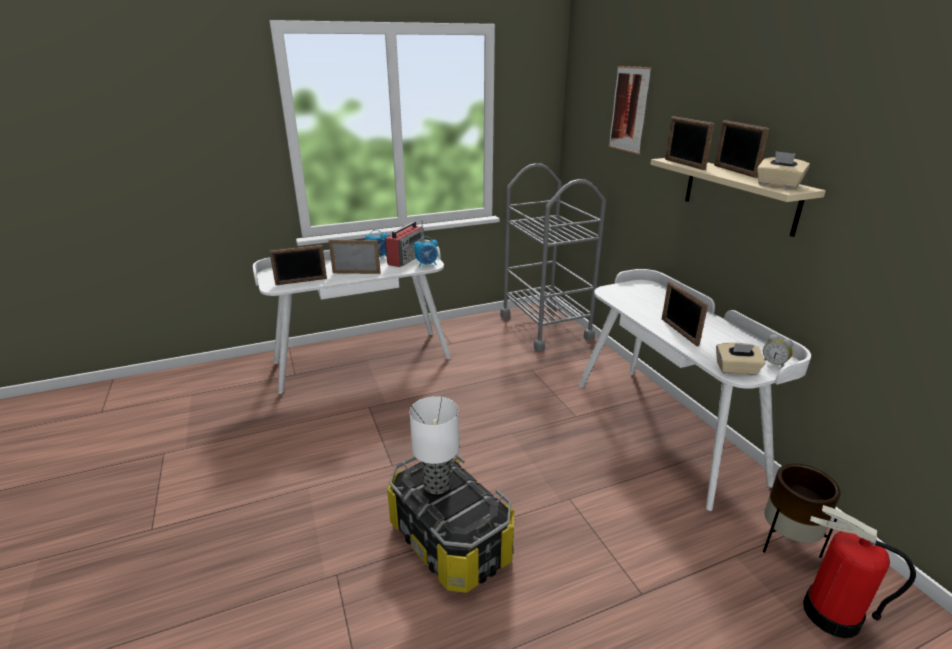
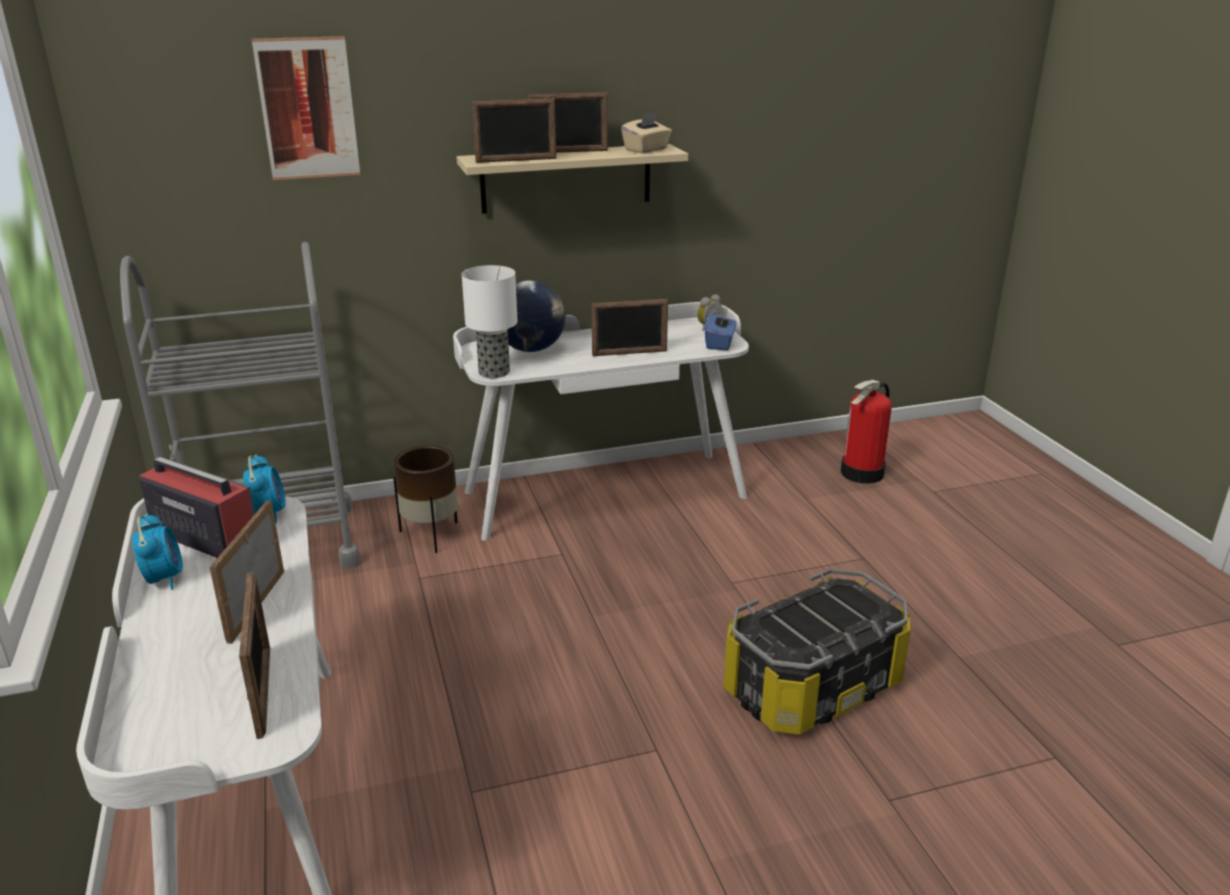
camera: 85 degrees left, 0 degrees up
(436, 484) = (803, 626): table lamp -> table lamp (493, 372)
(657, 299) = (531, 349): none -> globe
(736, 370) = (720, 344): beige tissue box -> blue tissue box
(786, 542) = (786, 470): brown planter -> brown planter (431, 535)

